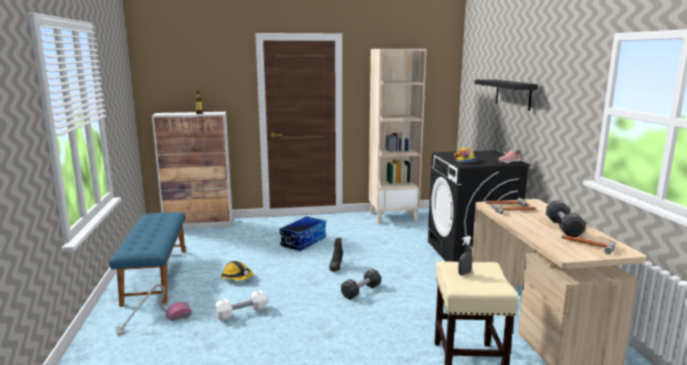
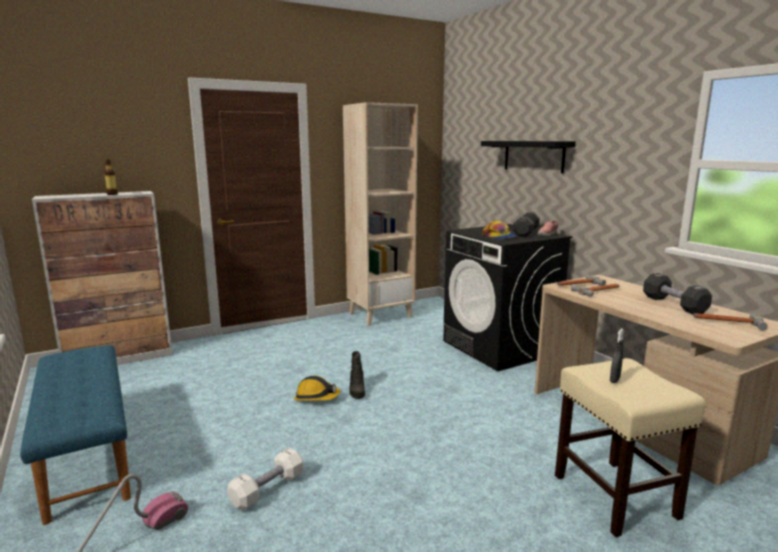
camera: 20 degrees left, 0 degrees up
(237, 278) = (226, 432): hard hat -> hard hat (316, 397)
(303, 241) = (289, 363): storage box -> none
(361, 291) = (413, 420): black dumbbell -> black dumbbell (526, 233)

